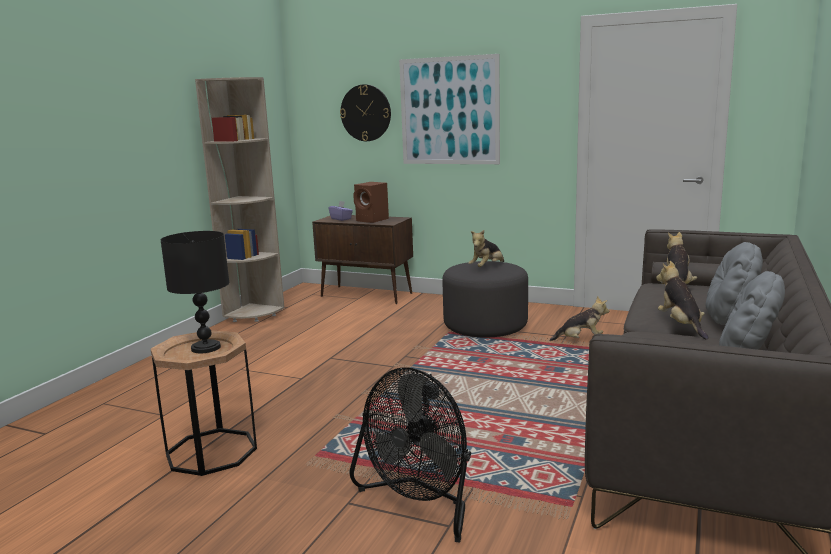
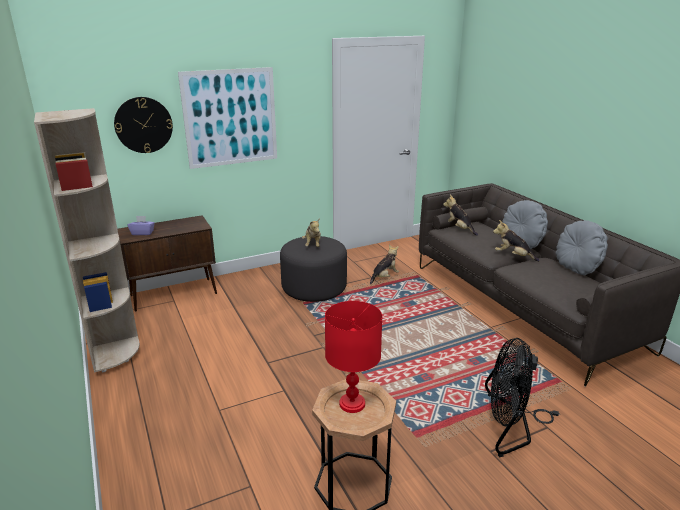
camera: 50 degrees left, 10 degrees up
(206, 348) = (352, 403): black table lamp -> red table lamp
(373, 220) = (177, 227): brown speaker -> none
(421, 500) = (512, 423): black fan -> black fan turned 105 degrees clockwise

